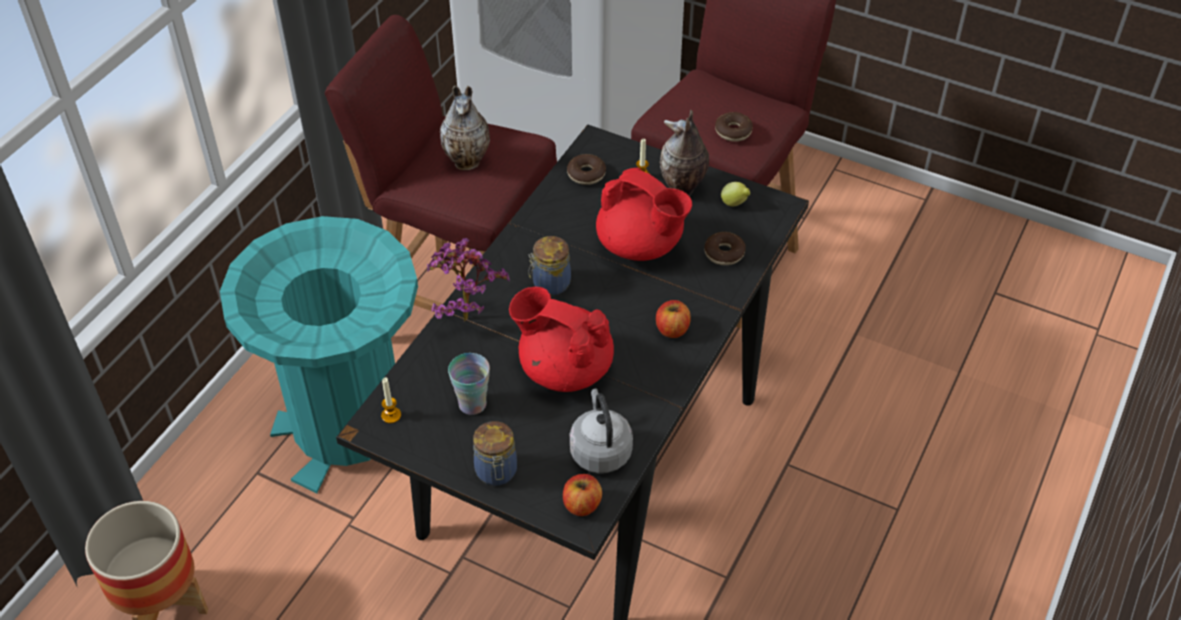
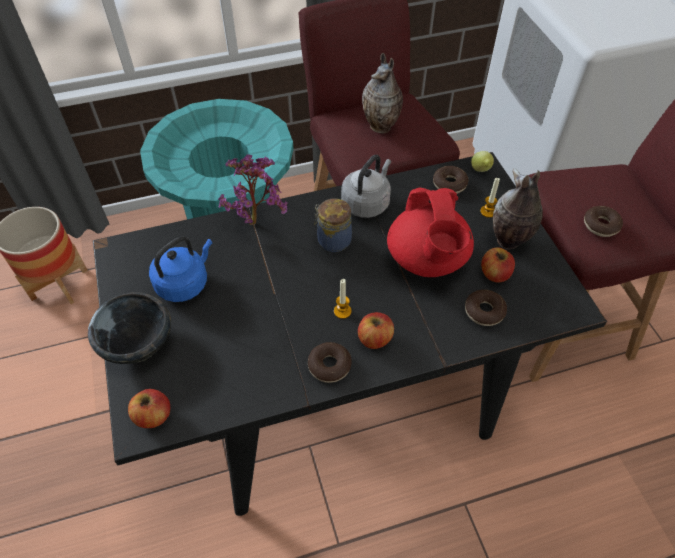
camera: 45 degrees right, 5 degrees up
(391, 415) = (134, 251): candle -> candle (342, 311)
(472, 404) = (184, 283): cup -> blue kettle
(496, 472) = (137, 342): jar -> black bowl
(564, 368) = (268, 306): red teapot -> none
(600, 450) = (215, 386): grey kettle -> grey kettle (367, 203)
(664, 372) = (329, 366): none -> donut
(701, 221) = (495, 274): none -> apple
(734, 204) = (538, 280): lemon -> lemon (480, 170)

